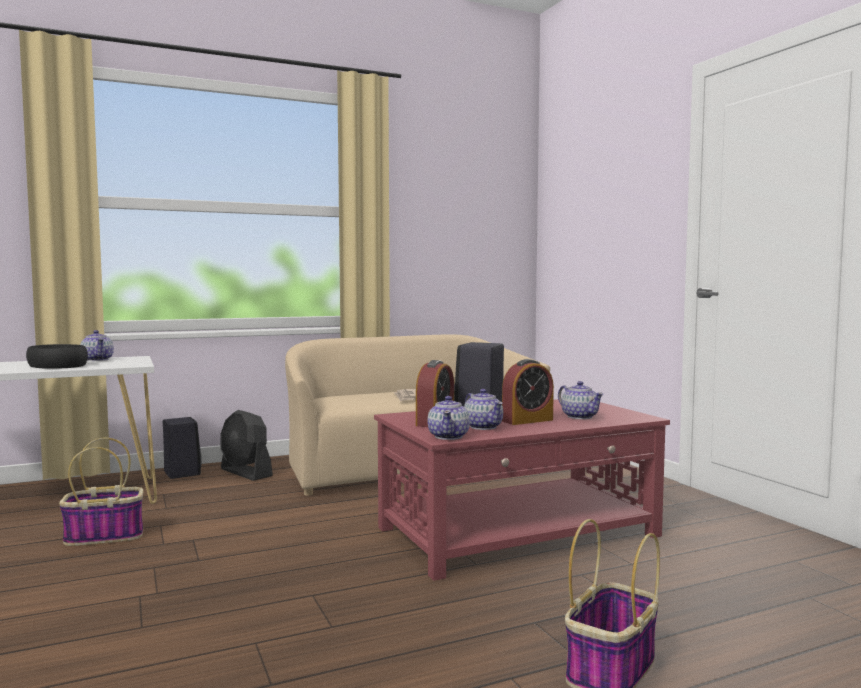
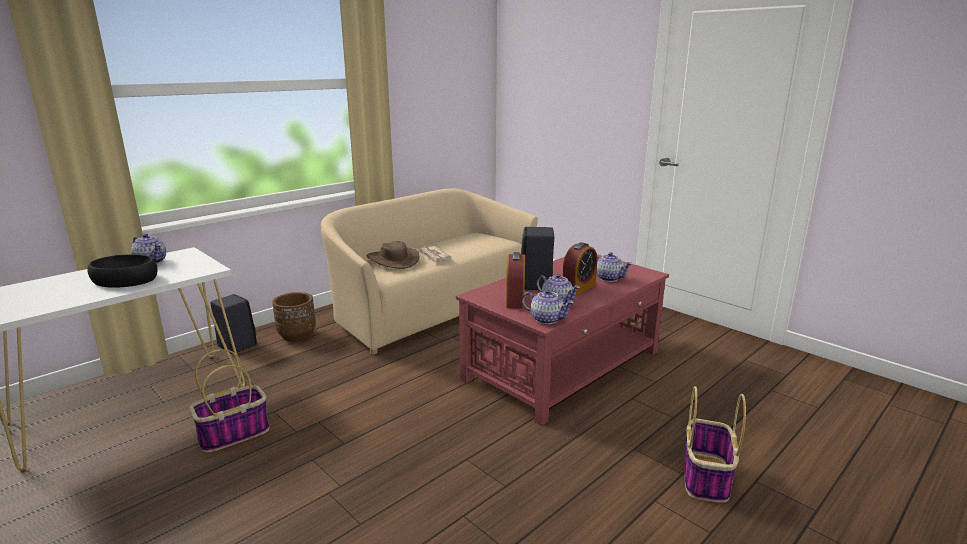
camera: 20 degrees left, 15 degrees up
(246, 473) = (297, 336): black fan -> brown planter
(358, 396) = (393, 260): none -> brown hat
(449, 436) = (546, 319): teapot -> teapot turned 45 degrees counterclockwise

